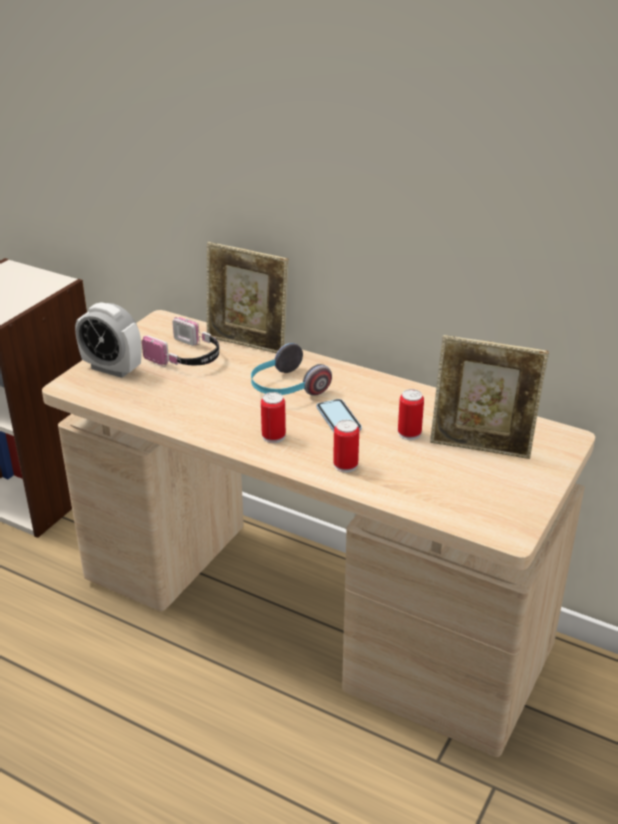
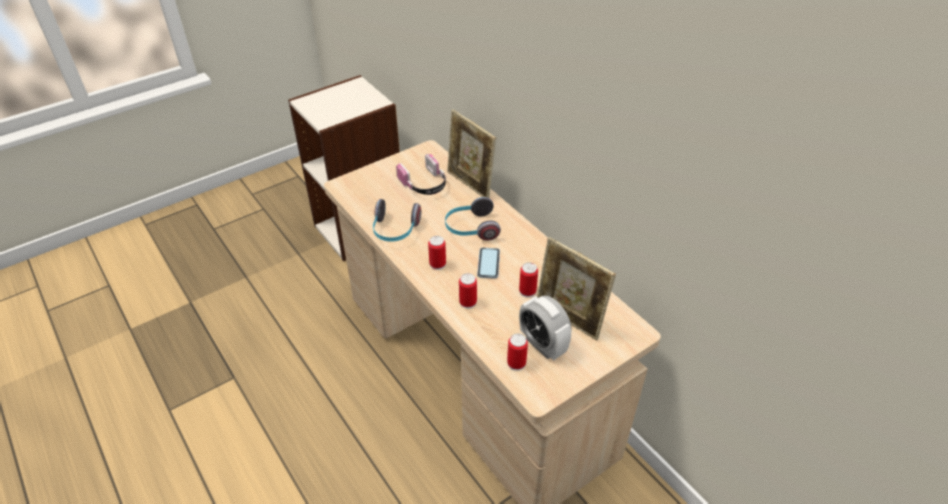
camera: 25 degrees right, 10 degrees up
(112, 369) = (374, 180): alarm clock -> alarm clock (542, 345)
(186, 416) = (395, 230): none -> headphones
(457, 510) = (516, 363): none -> can

